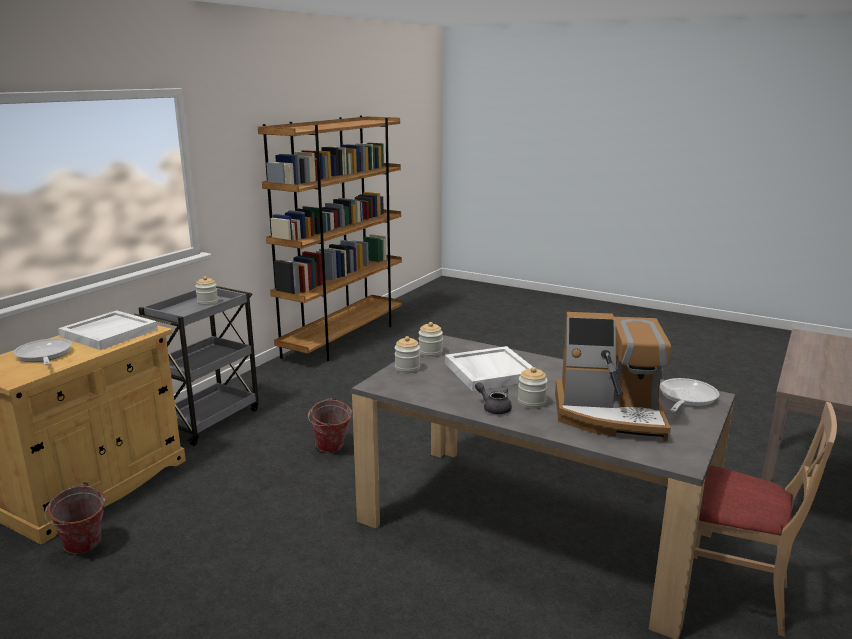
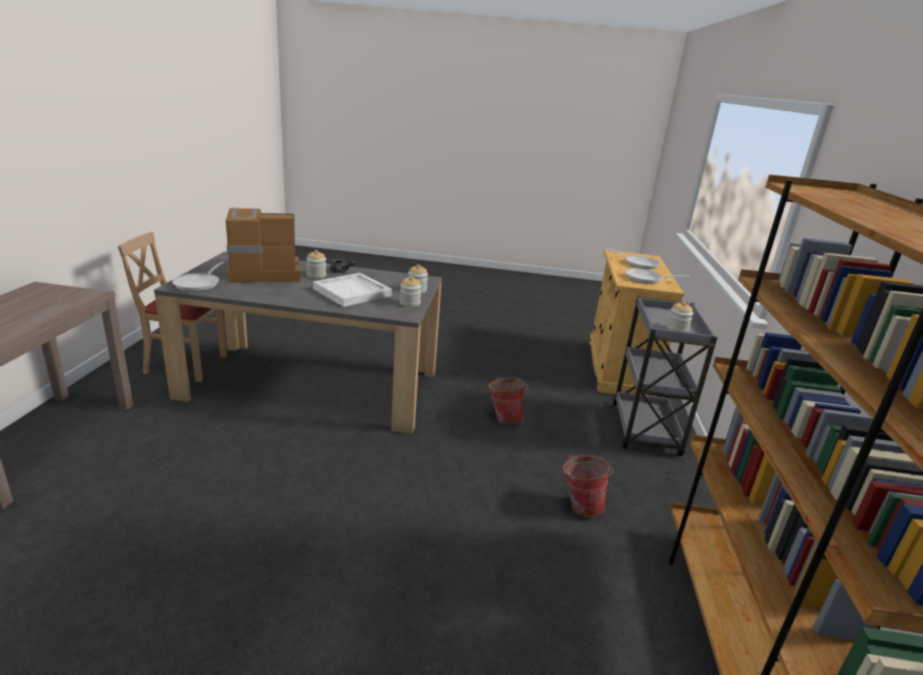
camera: 155 degrees right, 5 degrees up
(83, 549) = (565, 342): bucket -> bucket (579, 505)
(109, 333) = (647, 279): white tray -> frying pan

